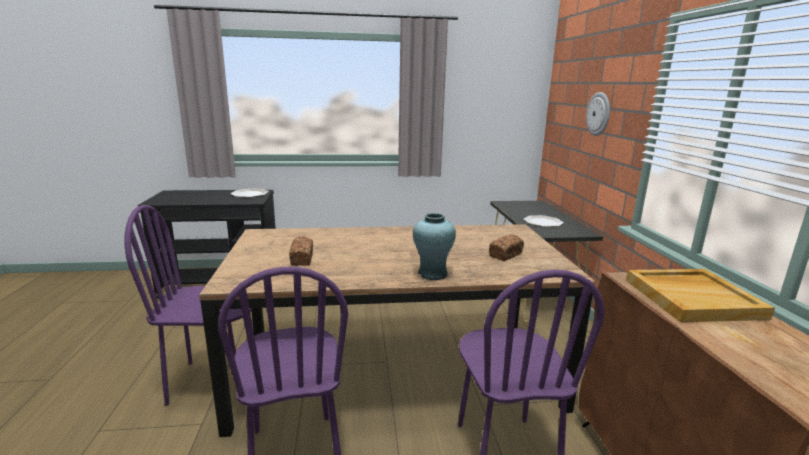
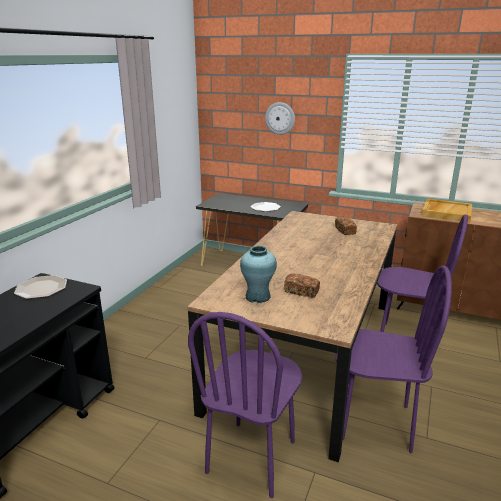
camera: 60 degrees left, 5 degrees up
(432, 274) = (363, 256): turquoise vase -> turquoise vase (258, 297)

